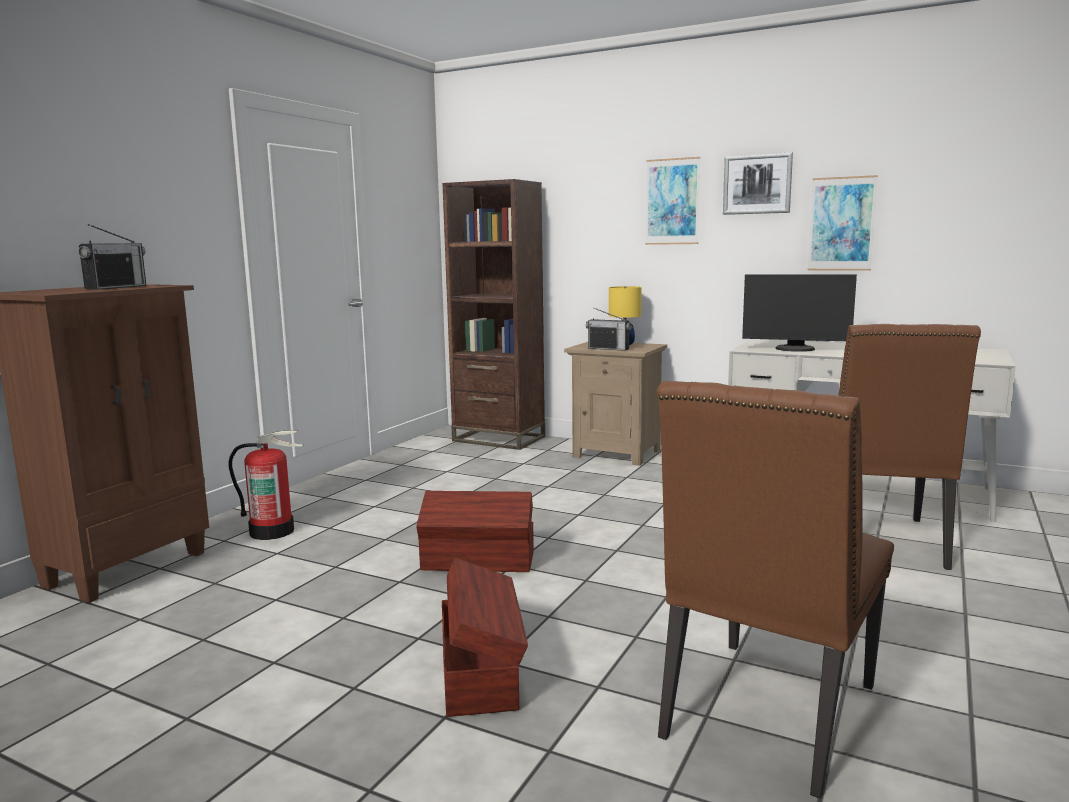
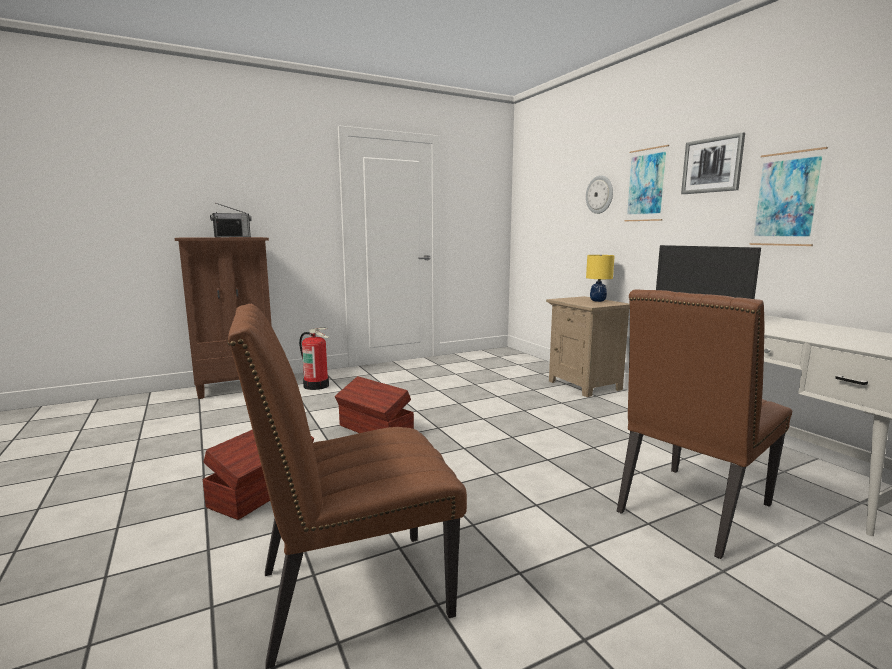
camera: 35 degrees right, 0 degrees up
(498, 439) = (521, 360): brown bookcase -> none
(603, 210) = (600, 194): none -> wall clock
(608, 349) = (575, 302): radio -> none

